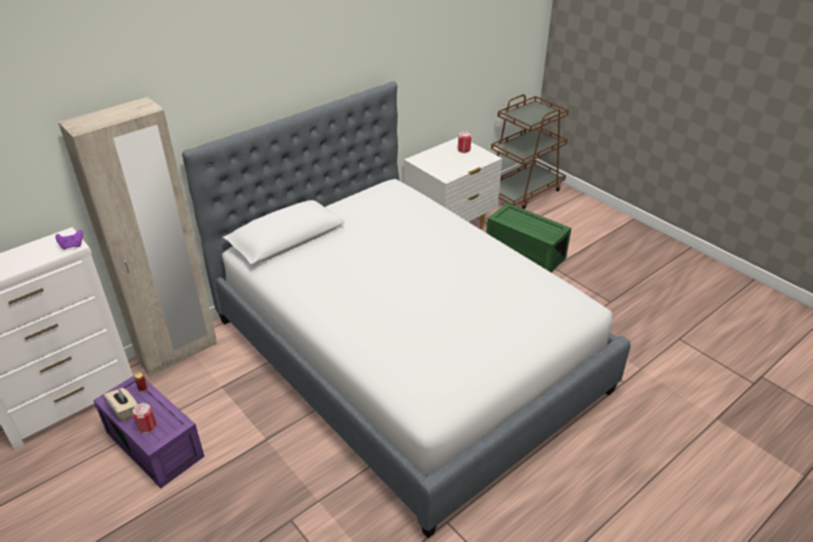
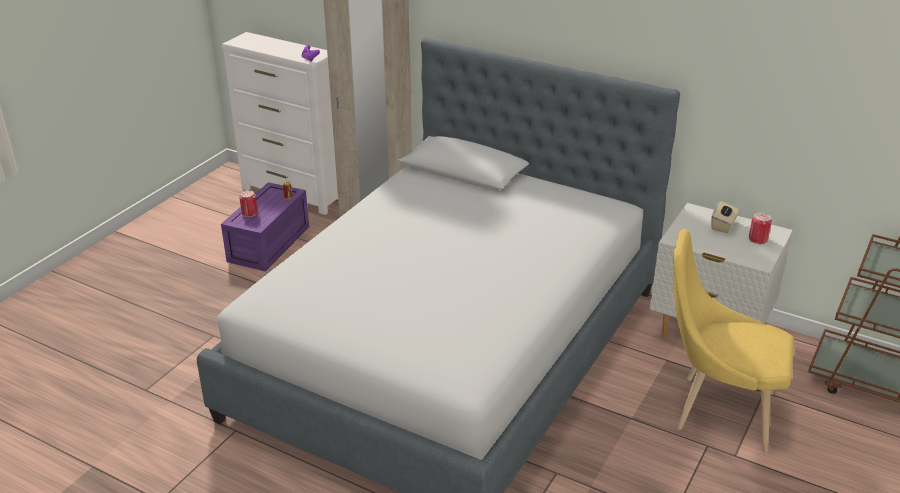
camera: 70 degrees right, 5 degrees down
(124, 410) = (262, 198): beige tissue box -> beige tissue box (723, 225)
(523, 253) = (716, 410): green storage box -> yellow chair

